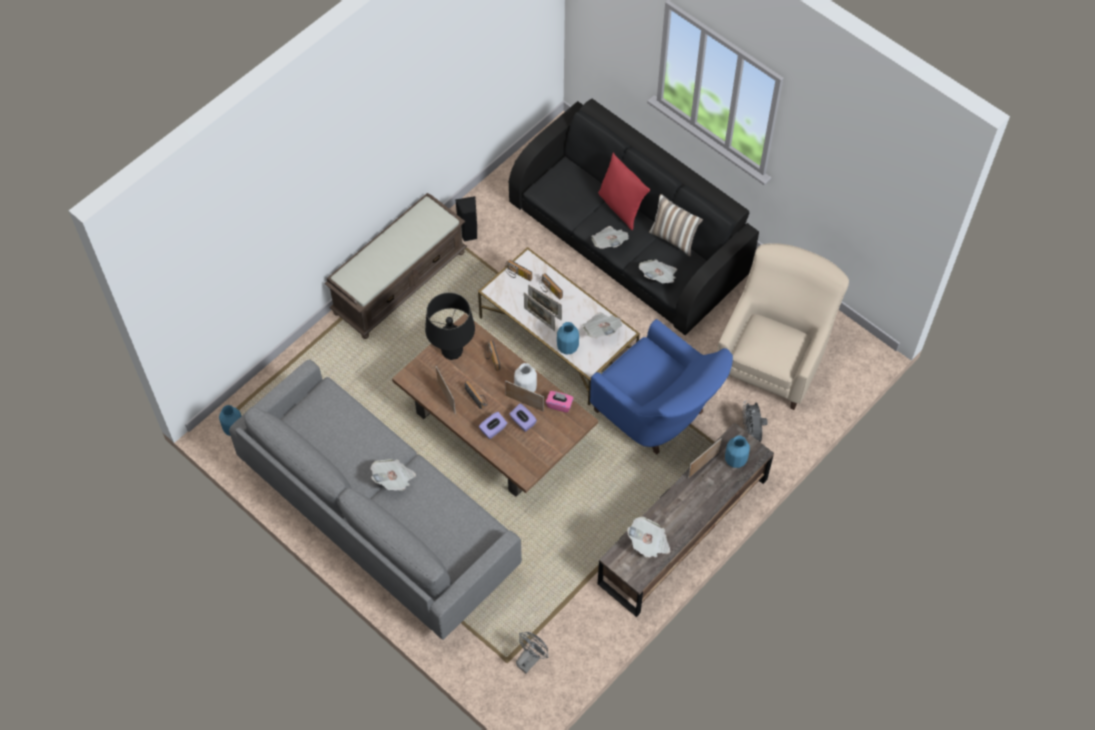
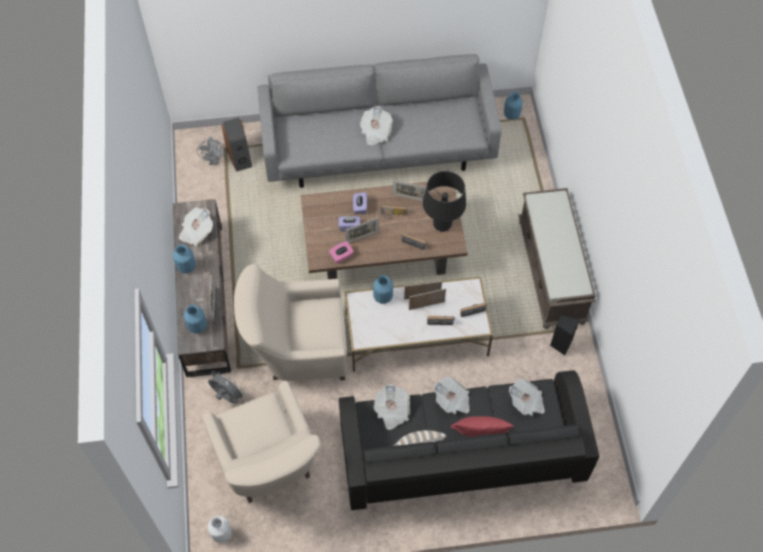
camera: 130 degrees right, 0 degrees up
(503, 638) = (240, 157): none -> speaker
(525, 388) = (373, 246): white vase -> white vase (221, 533)
(601, 330) = (377, 328): newspaper -> newspaper (526, 402)
(658, 415) = (297, 350): blue armchair -> beige armchair
(690, 520) = (186, 266): none -> blue vase

